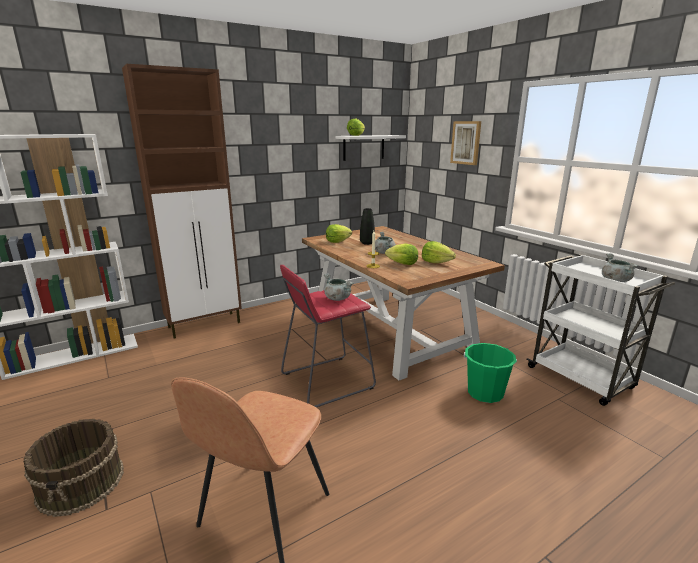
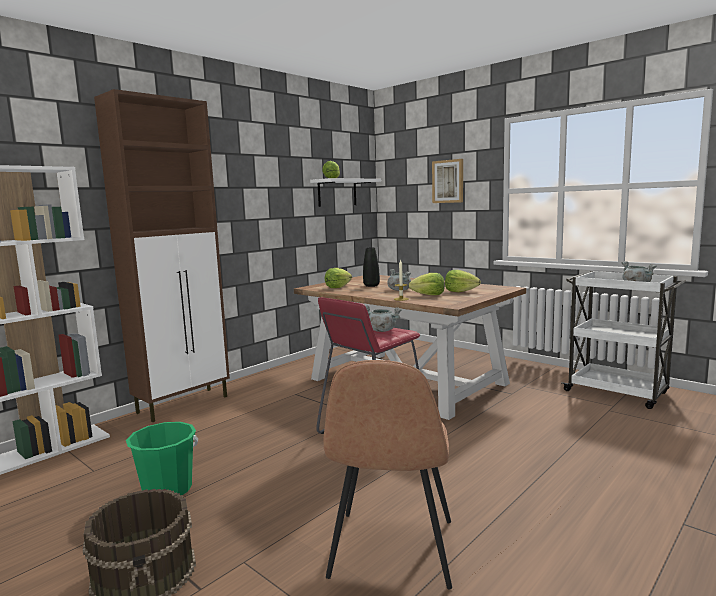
camera: 15 degrees left, 10 degrees down
(485, 393) = (540, 416): green bucket -> green bucket (167, 490)

